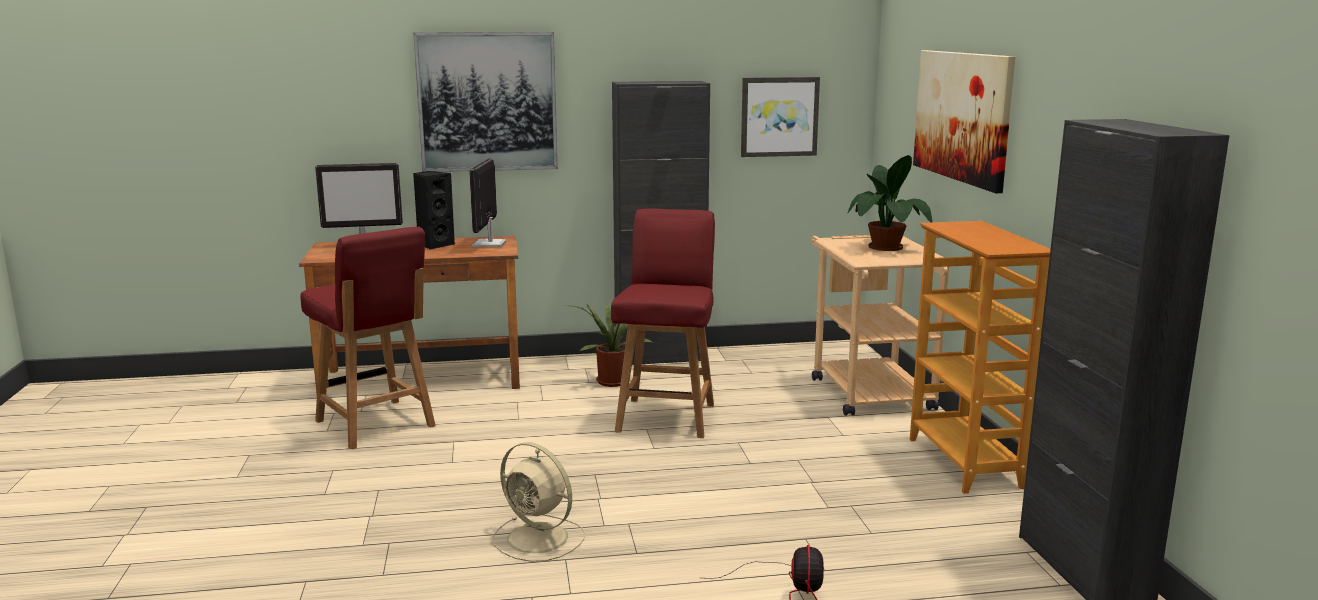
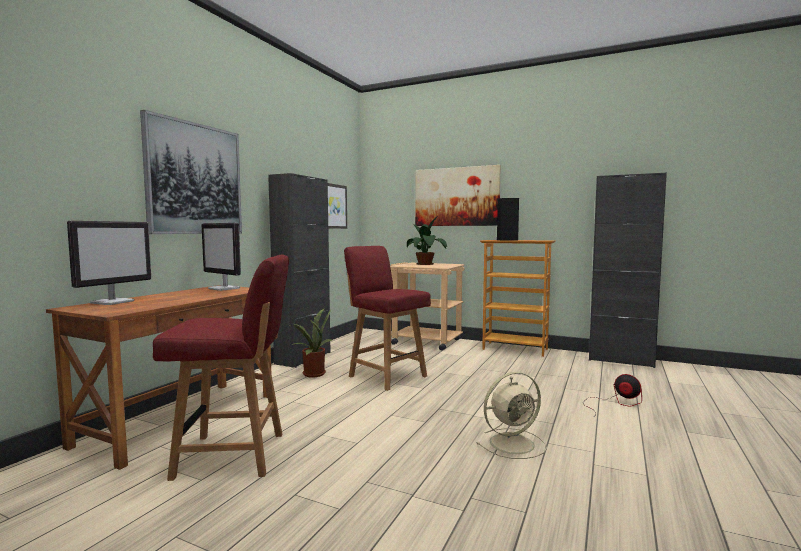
camera: 55 degrees left, 10 degrees down
(434, 245) = (184, 294): black speaker -> black speaker (506, 240)

